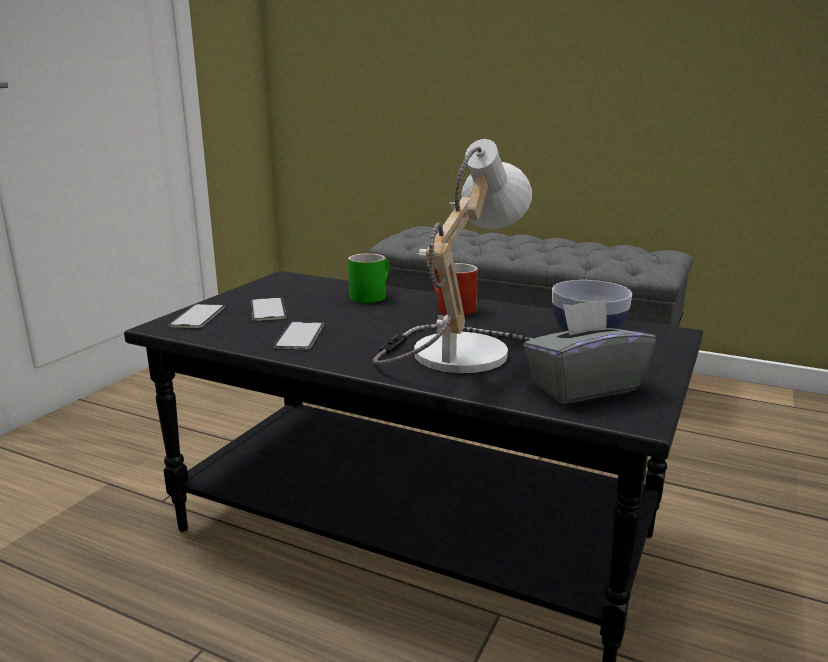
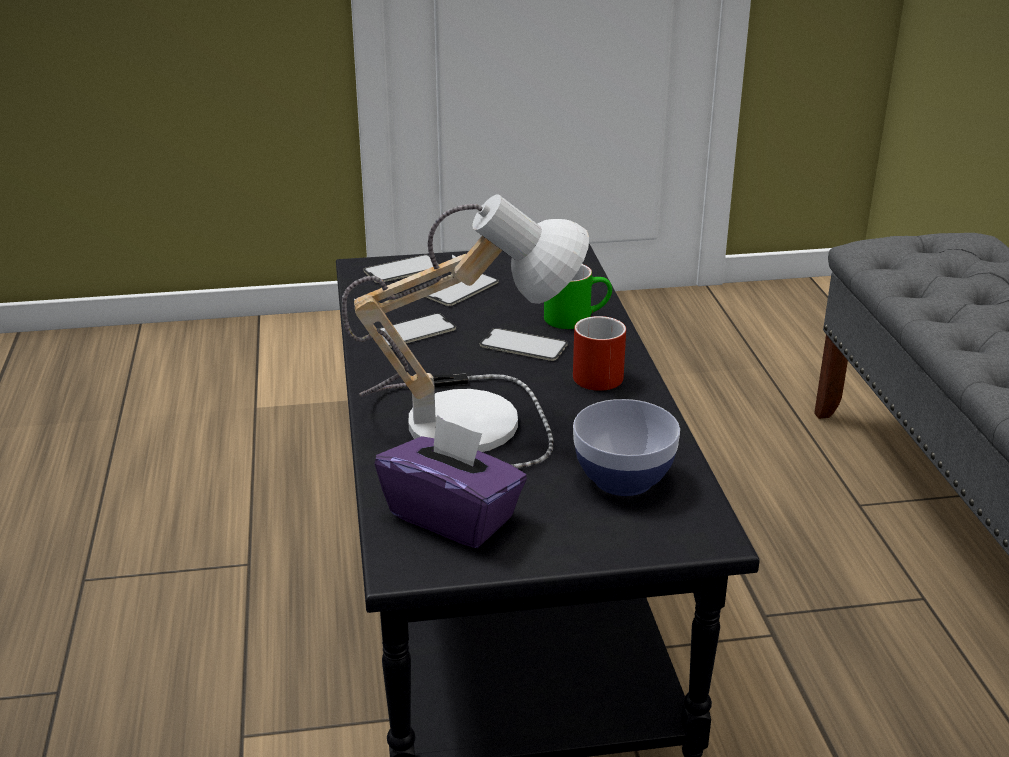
camera: 55 degrees right, 10 degrees up
(381, 315) = (523, 345): none -> phone
(583, 387) = (453, 516): grey tissue box -> purple tissue box

